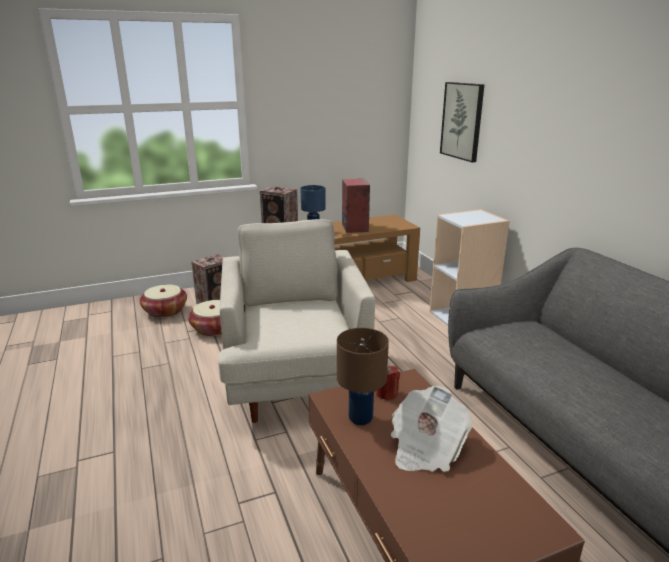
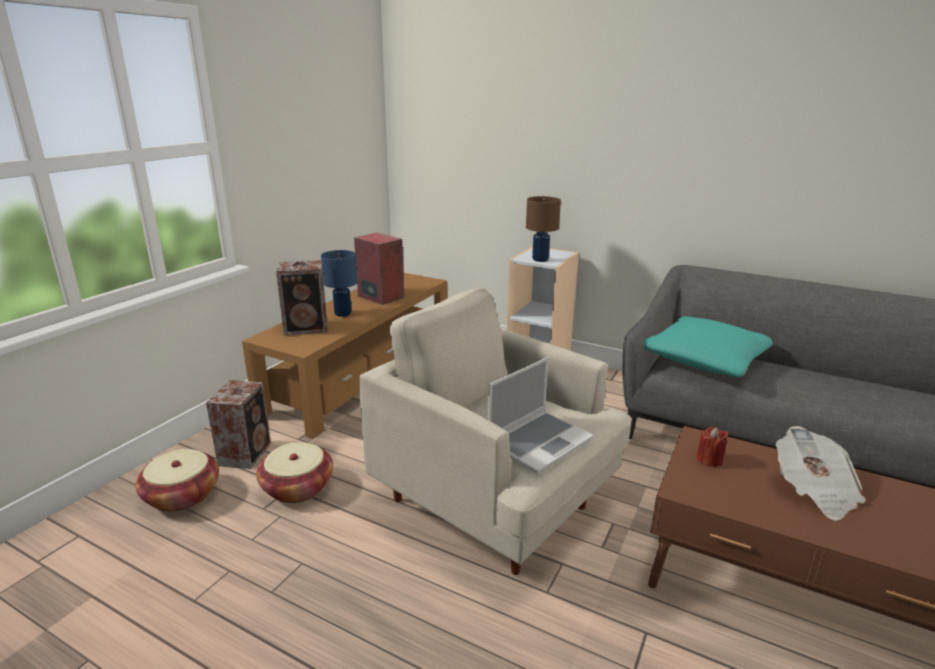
camera: 40 degrees left, 0 degrees up
(284, 333) = (539, 442): none -> laptop
(360, 419) = (737, 496): brown table lamp -> brown table lamp (540, 260)
(462, 121) = (487, 150): picture -> none
(530, 338) = (704, 361): none -> turquoise pillow

